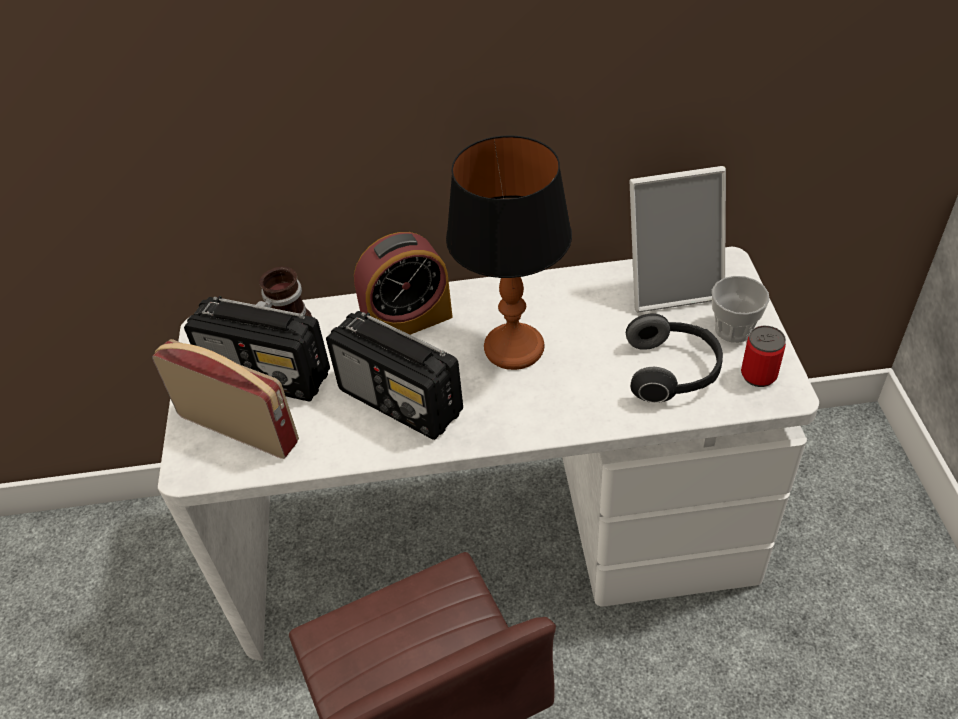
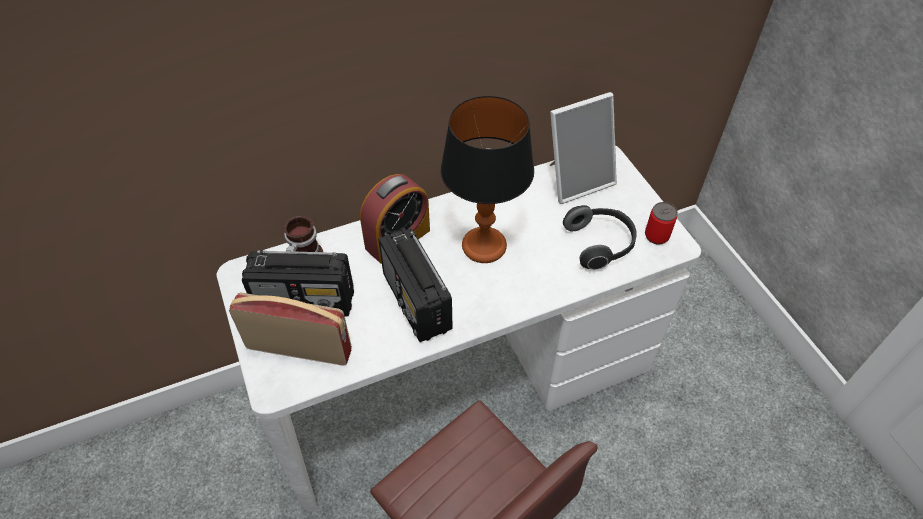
camera: 20 degrees left, 5 degrees up
(401, 401) = (417, 303): radio -> radio turned 45 degrees clockwise
(733, 329) = (629, 205): cup -> none

